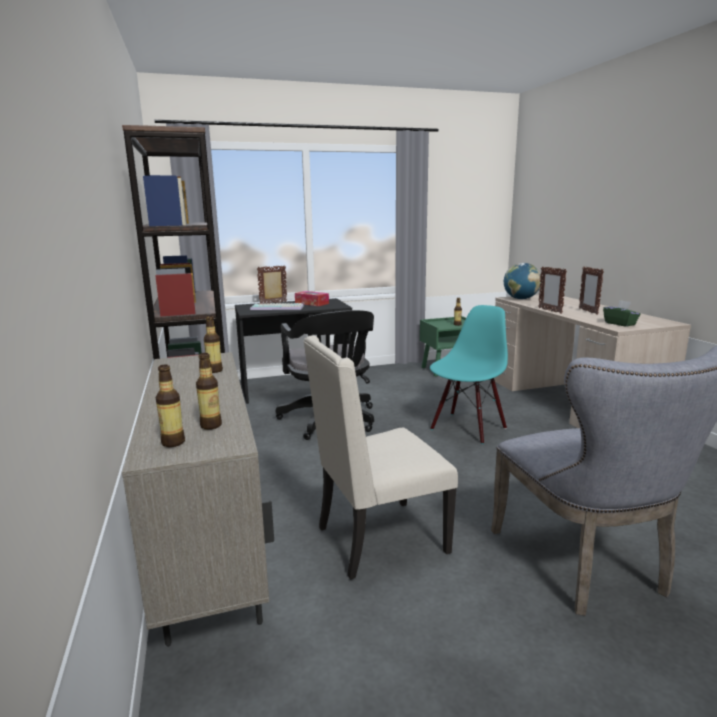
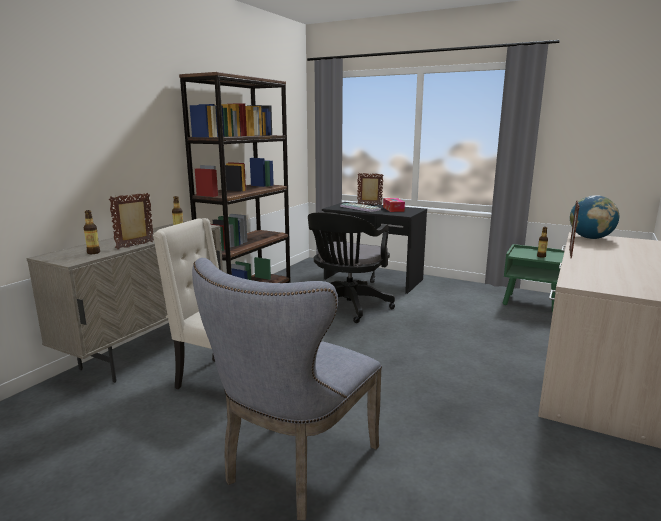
camera: 45 degrees right, 0 degrees up
(173, 442) = (65, 254): bottle -> none
(467, 428) = (433, 350): turquoise chair -> none
(588, 311) = (615, 264): picture frame -> picture frame (136, 245)
(620, 324) = (595, 281): green tissue box -> none

